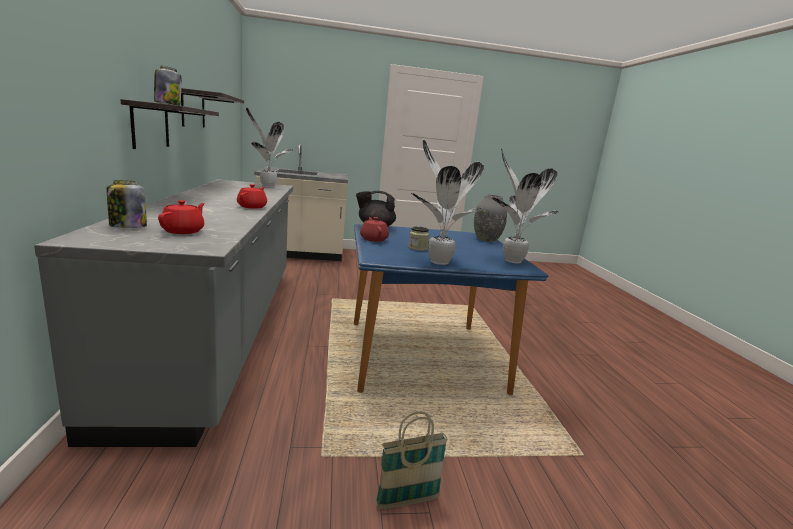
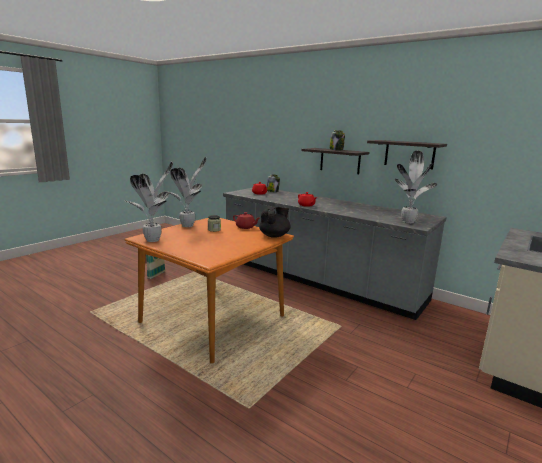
camera: 135 degrees right, 0 degrees up
(422, 355) = (214, 319): blue dining table -> orange dining table
(486, 239) = (196, 256): grey vase -> none

